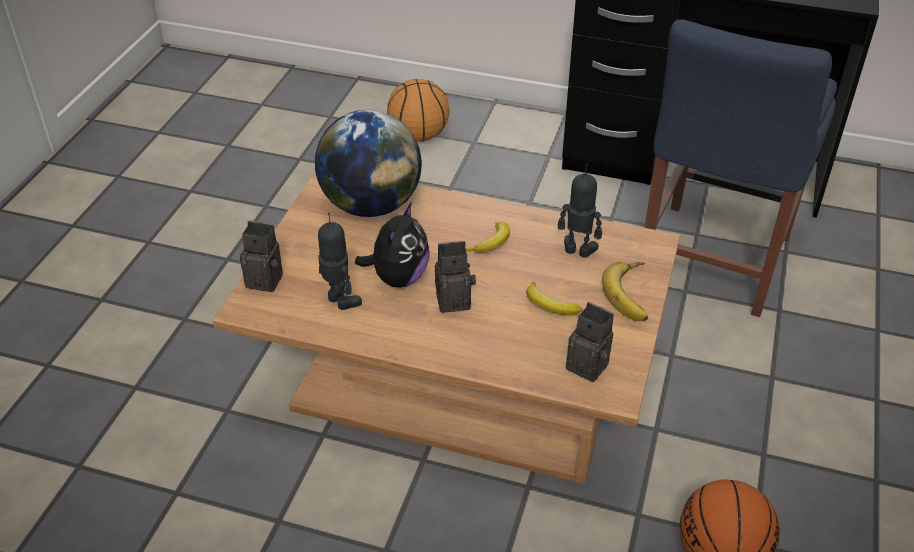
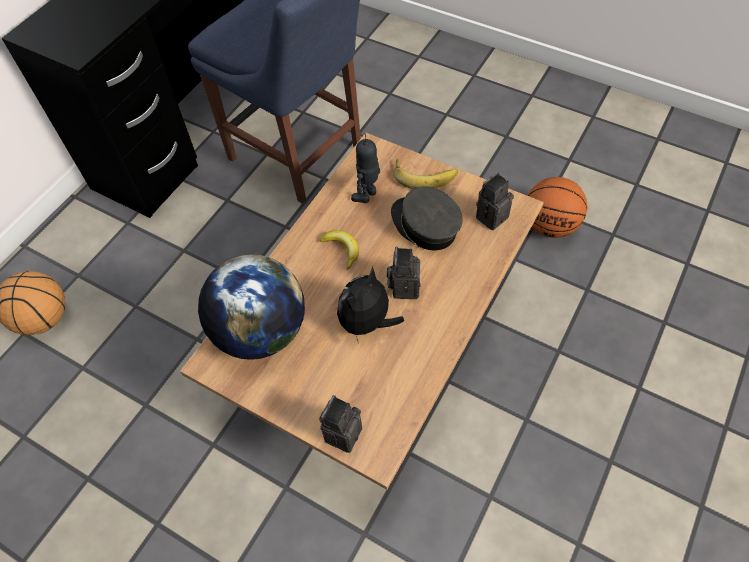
camera: 75 degrees left, 15 degrees up
(339, 301) = (386, 372): toy robot -> none
(398, 278) = (367, 323): plush toy -> plush toy turned 90 degrees counterclockwise
(550, 305) = (425, 226): banana -> grey cap

